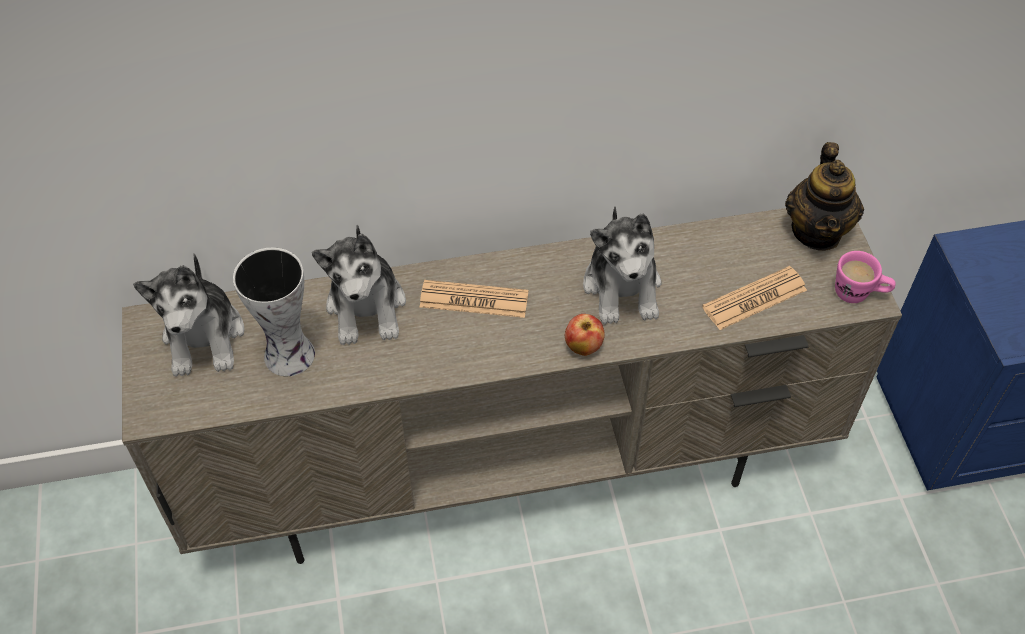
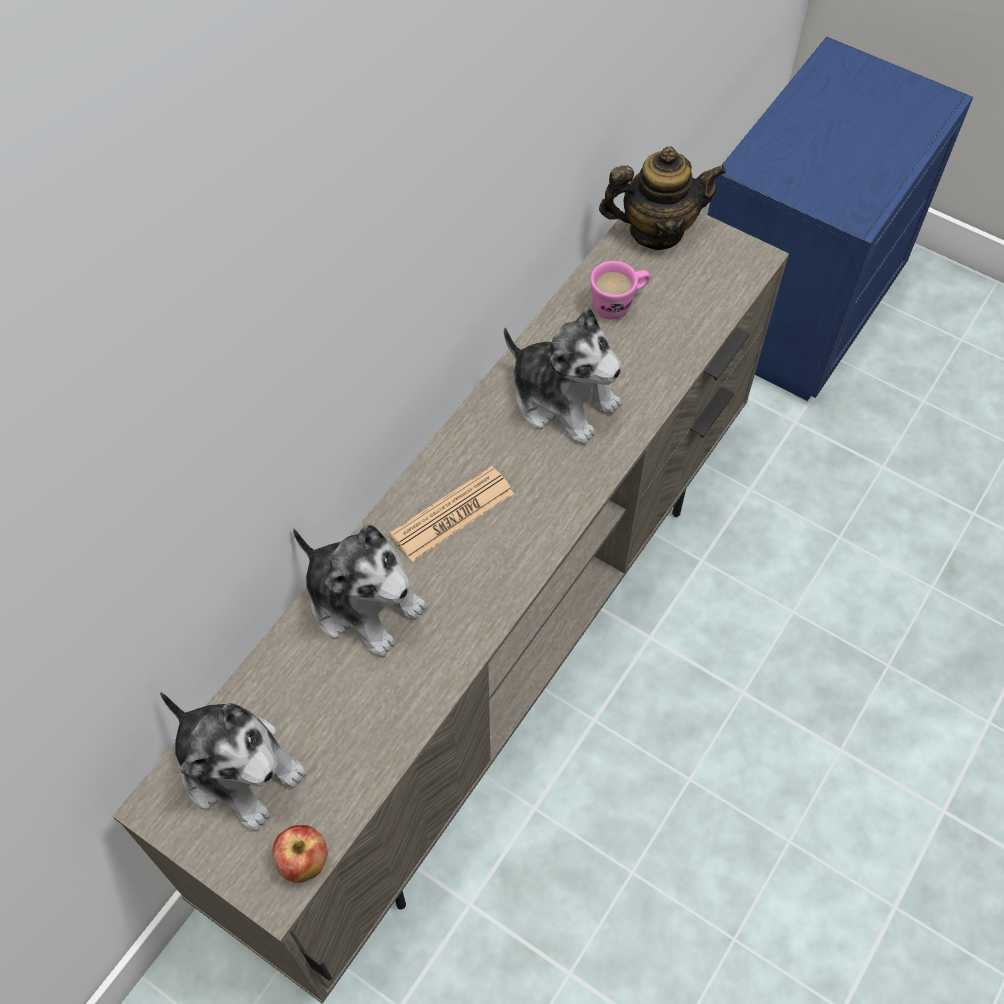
camera: 45 degrees left, 5 degrees up
(290, 357) = (348, 711): vase -> none
(583, 347) = (591, 478): apple -> apple (303, 861)
(754, 299) = (674, 326): newspaper -> none
(817, 231) = (656, 231): teapot -> teapot turned 60 degrees counterclockwise
(858, 294) = (742, 260): pink mug -> pink mug (618, 304)

